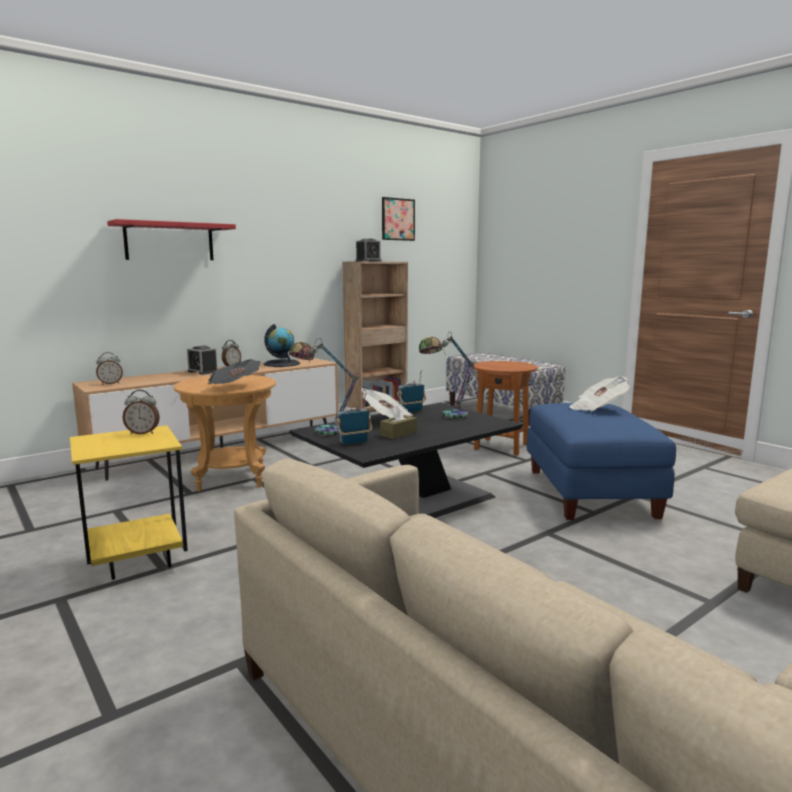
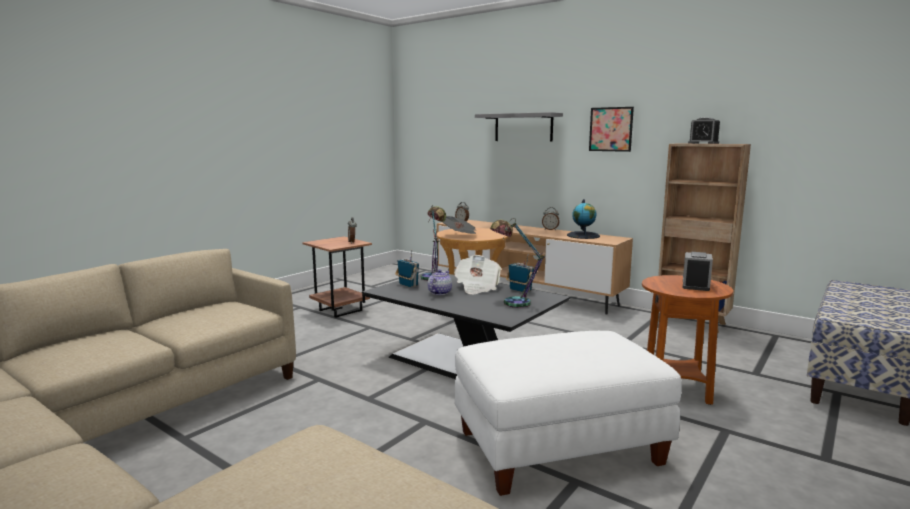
camera: 75 degrees right, 0 degrees up
(137, 560) = (341, 310): yellow side table -> brown side table
(169, 241) = (523, 127): red shelf -> grey shelf
(203, 372) = (522, 228): alarm clock -> alarm clock (695, 285)
(398, 219) = (776, 90): picture -> picture (611, 129)
(398, 434) = (439, 293): brown tissue box -> teapot
(591, 493) = (558, 448): blue ottoman -> white ottoman
(597, 408) = (589, 349): newspaper -> none

